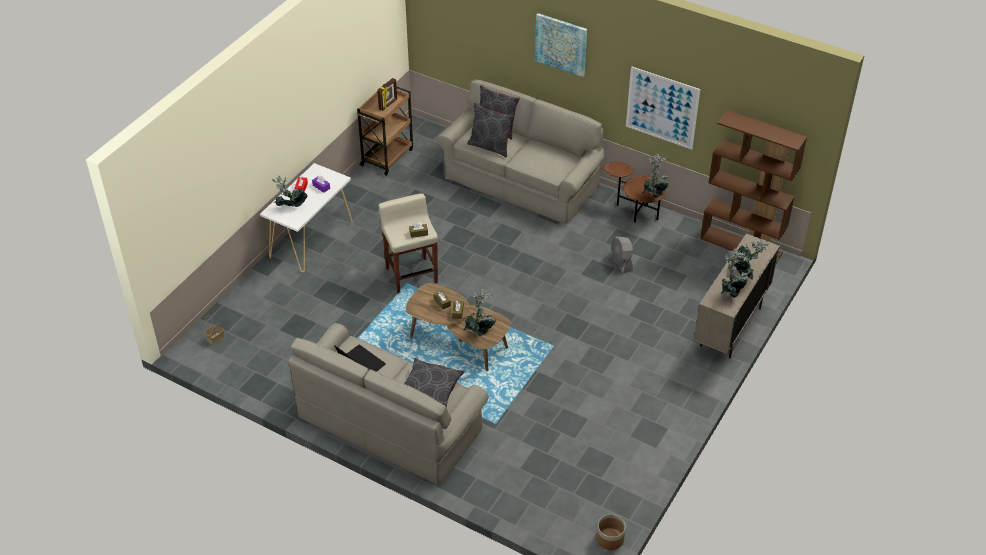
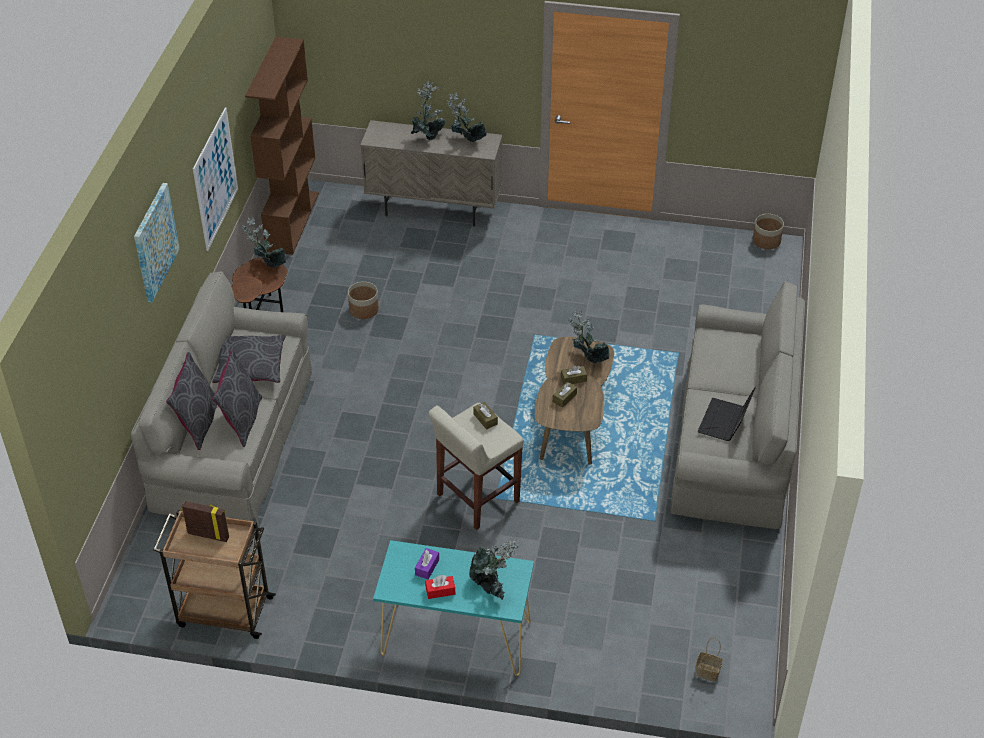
camera: 110 degrees left, 0 degrees up
(312, 239) = (455, 638): white console table -> turquoise console table
(430, 389) = (723, 351): grey pillow -> grey pillow (250, 366)
(621, 262) = (364, 310): grey fan -> planter

